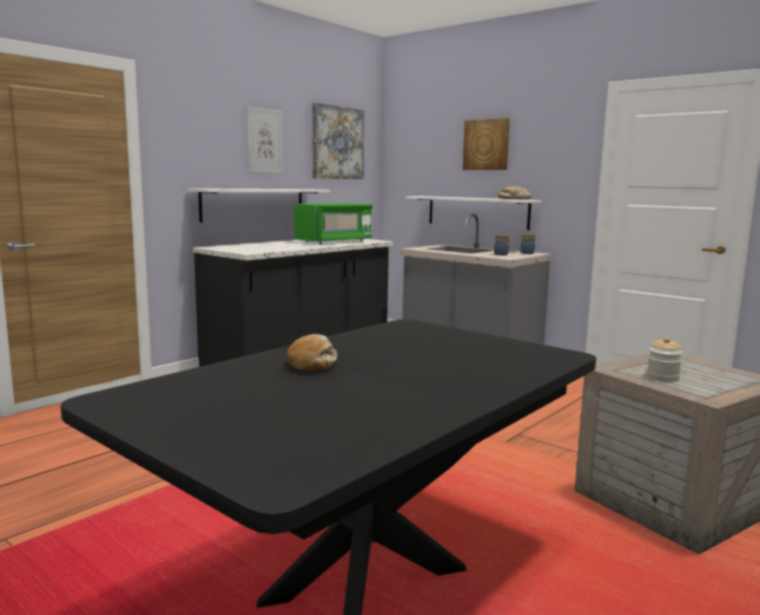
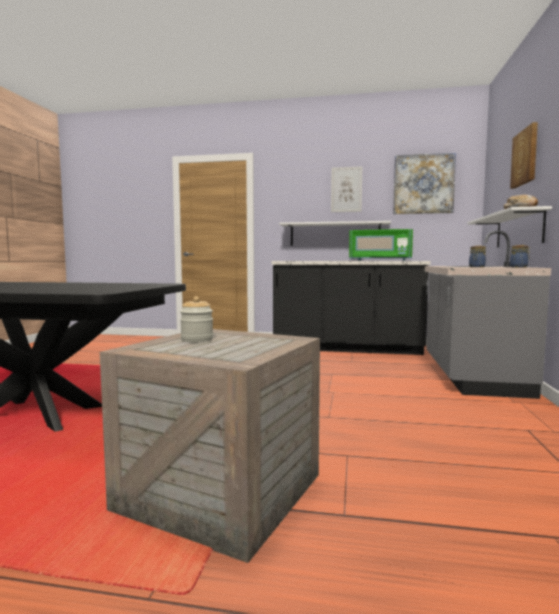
camera: 60 degrees right, 5 degrees down
(312, 363) = (50, 284): bread -> none

